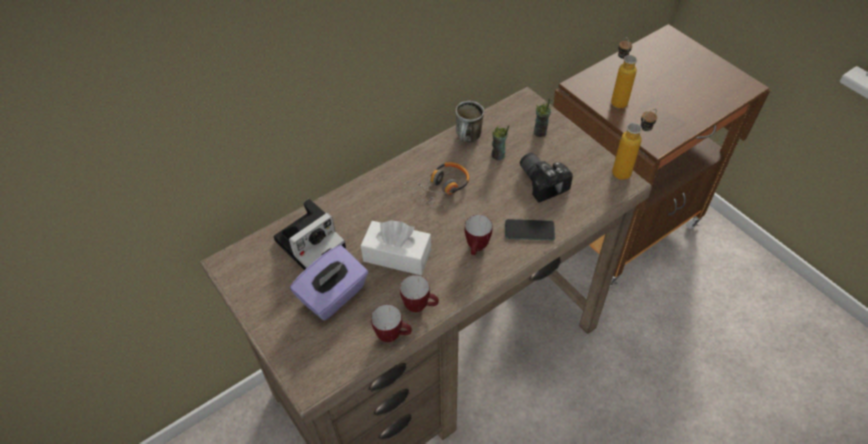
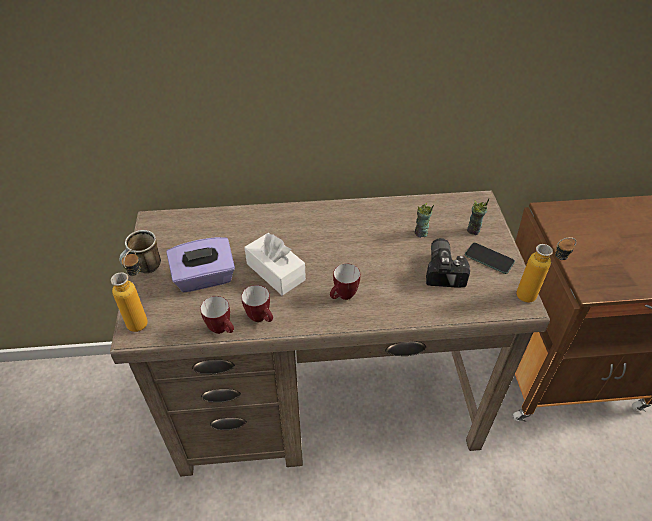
camera: 30 degrees right, 5 degrees down
(311, 242) = (222, 232): camera -> none
(440, 189) = (351, 238): headphones -> none
(468, 139) = (405, 210): mug -> mug (145, 269)
(529, 230) = (400, 303): phone -> phone (489, 258)
(616, 98) = (578, 236): bottle -> bottle (142, 317)

